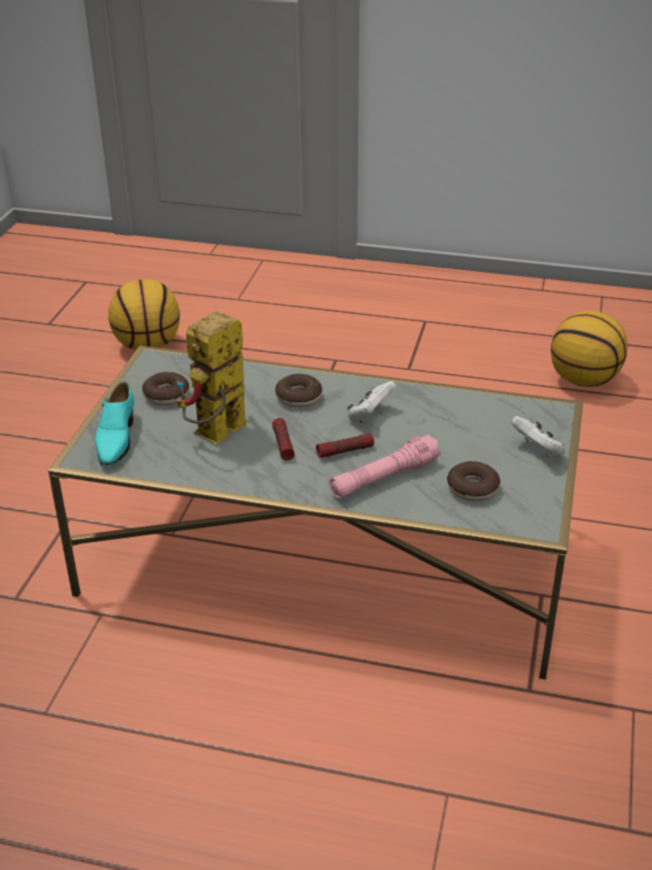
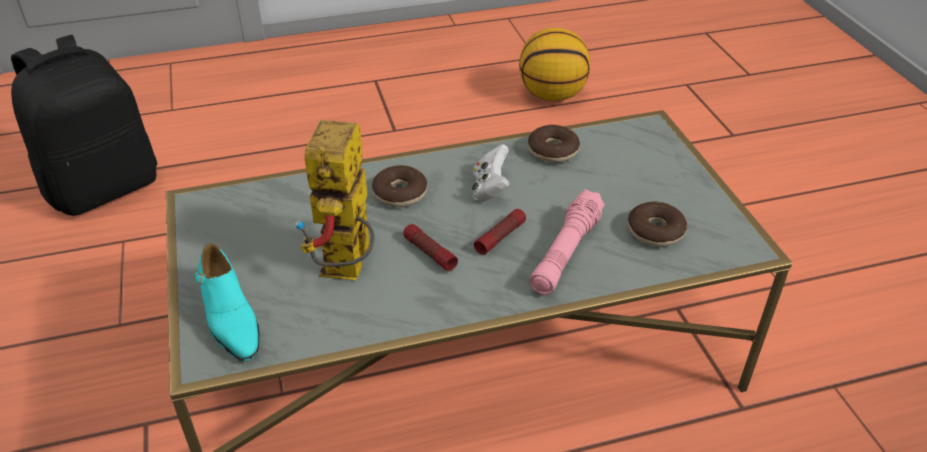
camera: 30 degrees left, 5 degrees up
(148, 345) = (104, 187): basketball -> black backpack
(166, 395) = (248, 241): donut -> donut (553, 151)
(538, 451) = (675, 171): white game controller -> none

